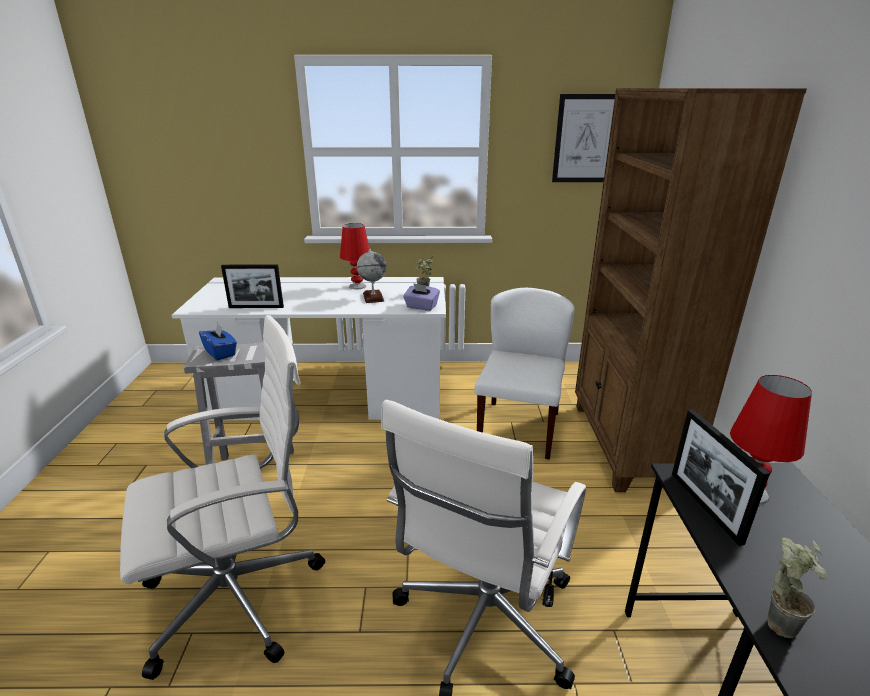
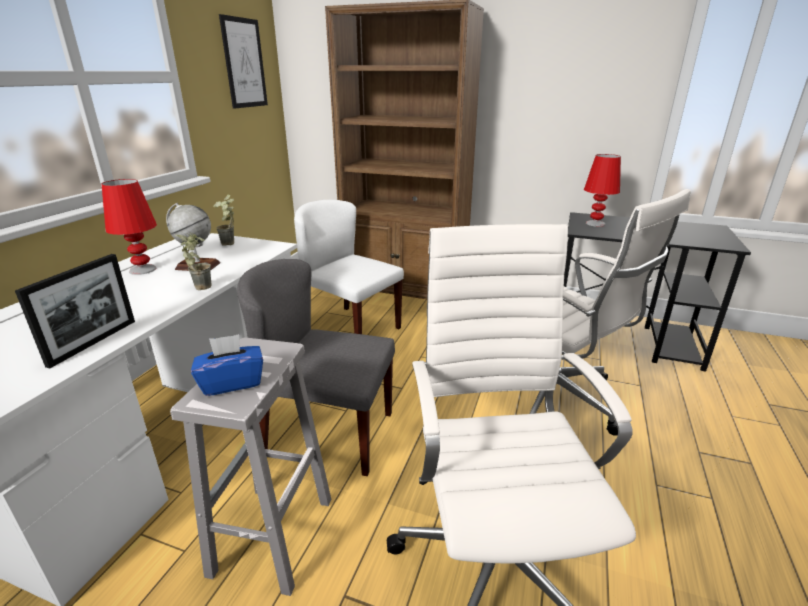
camera: 70 degrees left, 0 degrees up
(356, 463) = (328, 434): none -> grey chair
(421, 307) = (264, 249): purple tissue box -> none
(705, 507) = (608, 233): picture frame -> none
(778, 619) = (684, 240): potted plant -> potted plant (200, 286)

